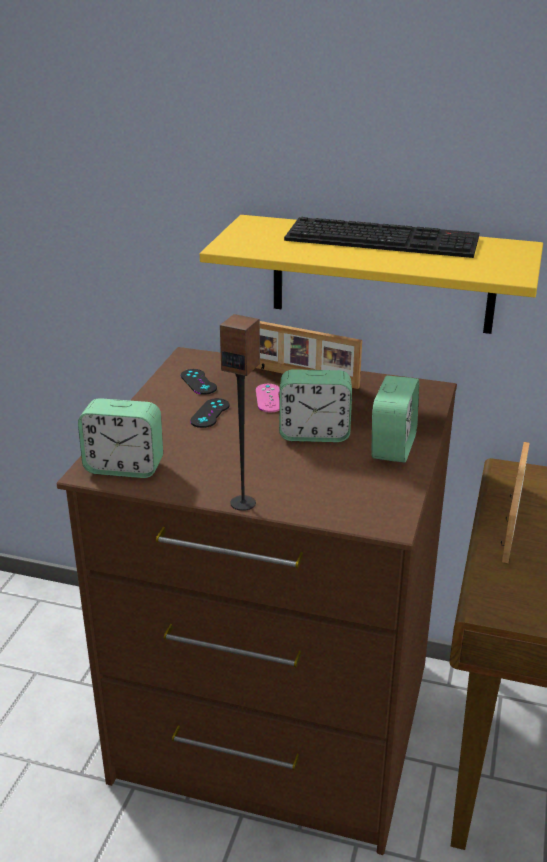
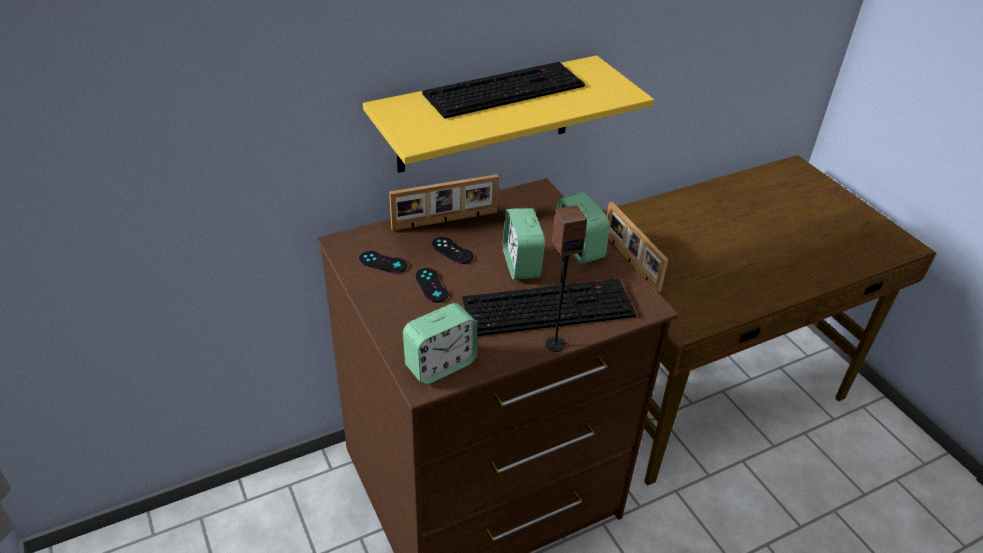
camera: 45 degrees left, 10 degrees up
(269, 398) = (452, 250): pink game controller -> black game controller
(287, 474) = (549, 306): none -> keyboard
(314, 434) = (521, 264): alarm clock -> alarm clock turned 120 degrees clockwise

